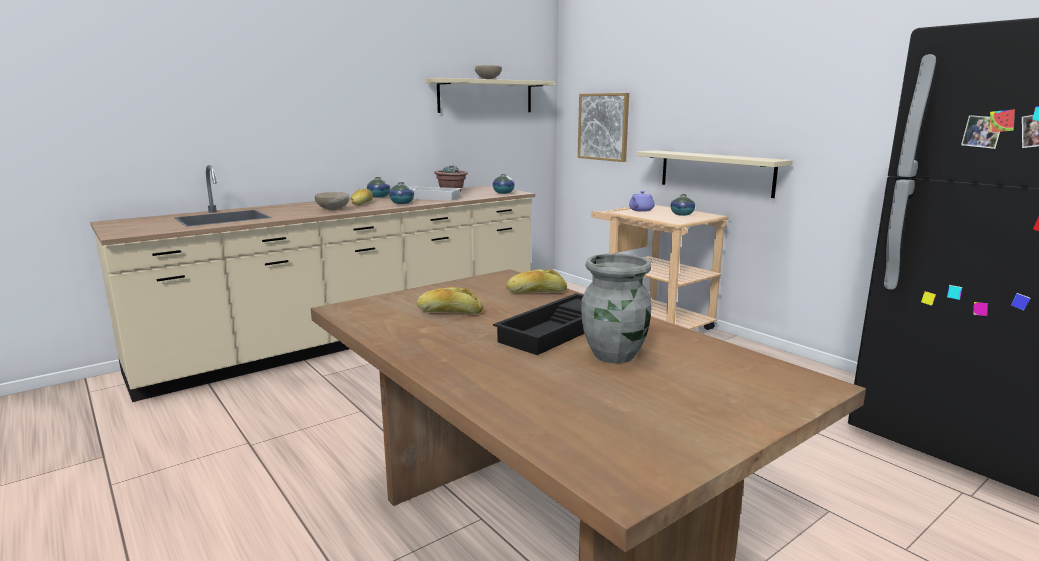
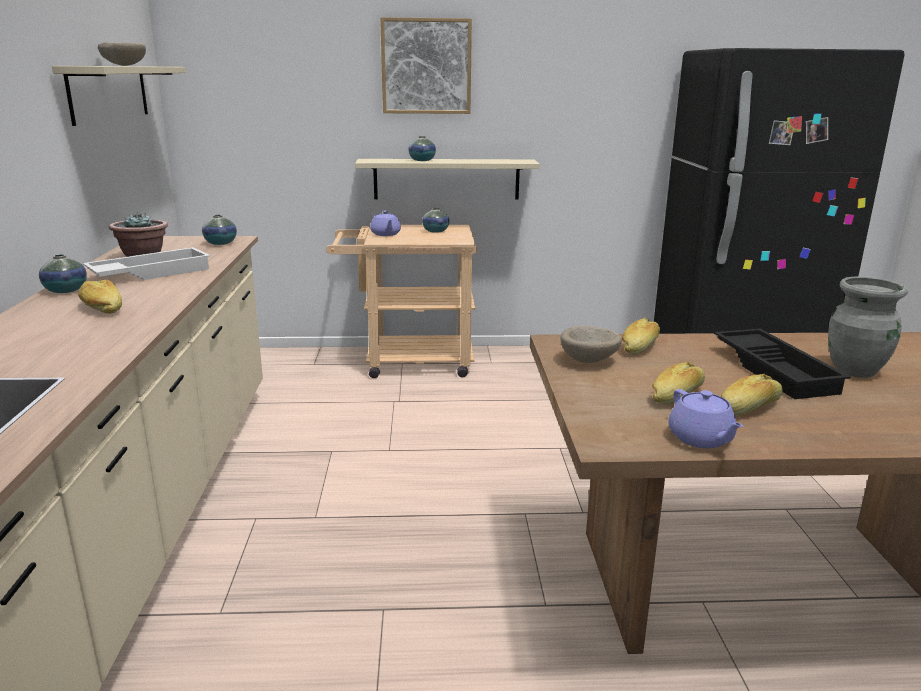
camera: 55 degrees left, 5 degrees up
(333, 209) = (106, 331): beige bowl -> beige bowl (590, 360)
(376, 326) = (701, 439): none -> purple teapot
(402, 203) = (162, 291): vase -> vase (422, 160)
(455, 331) = (749, 408): none -> bread
(603, 127) = (265, 131): picture -> picture (426, 66)

